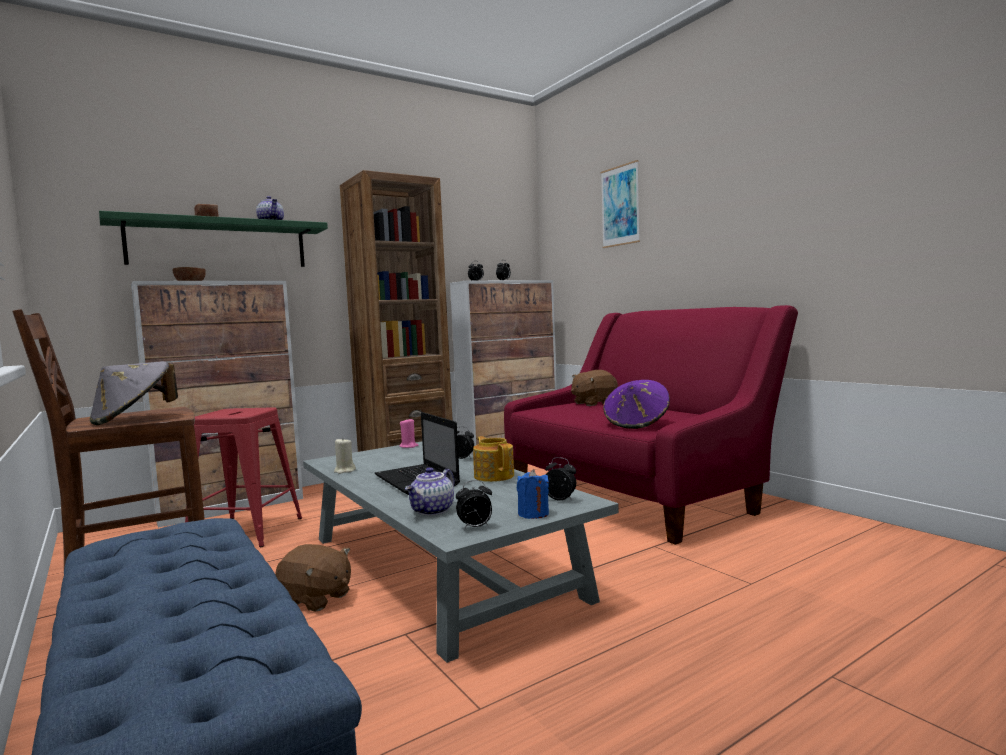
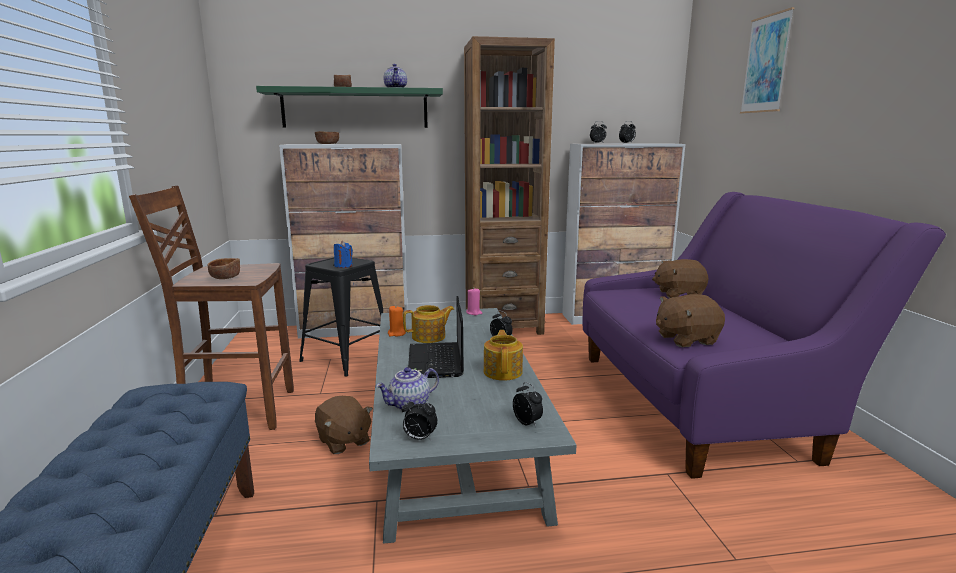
camera: 25 degrees right, 10 degrees up
(133, 419) = (225, 277): grey hat -> brown bowl
(246, 531) = (347, 357): red stool -> black stool
(344, 471) = (396, 333): beige candle -> orange candle
(385, 467) = (429, 337): none -> teapot
(533, 514) = (483, 436): blue candle -> blue candle (343, 266)
(637, 424) = (686, 339): purple hat -> brown plush toy
(637, 495) = (702, 401): red sofa -> purple sofa

